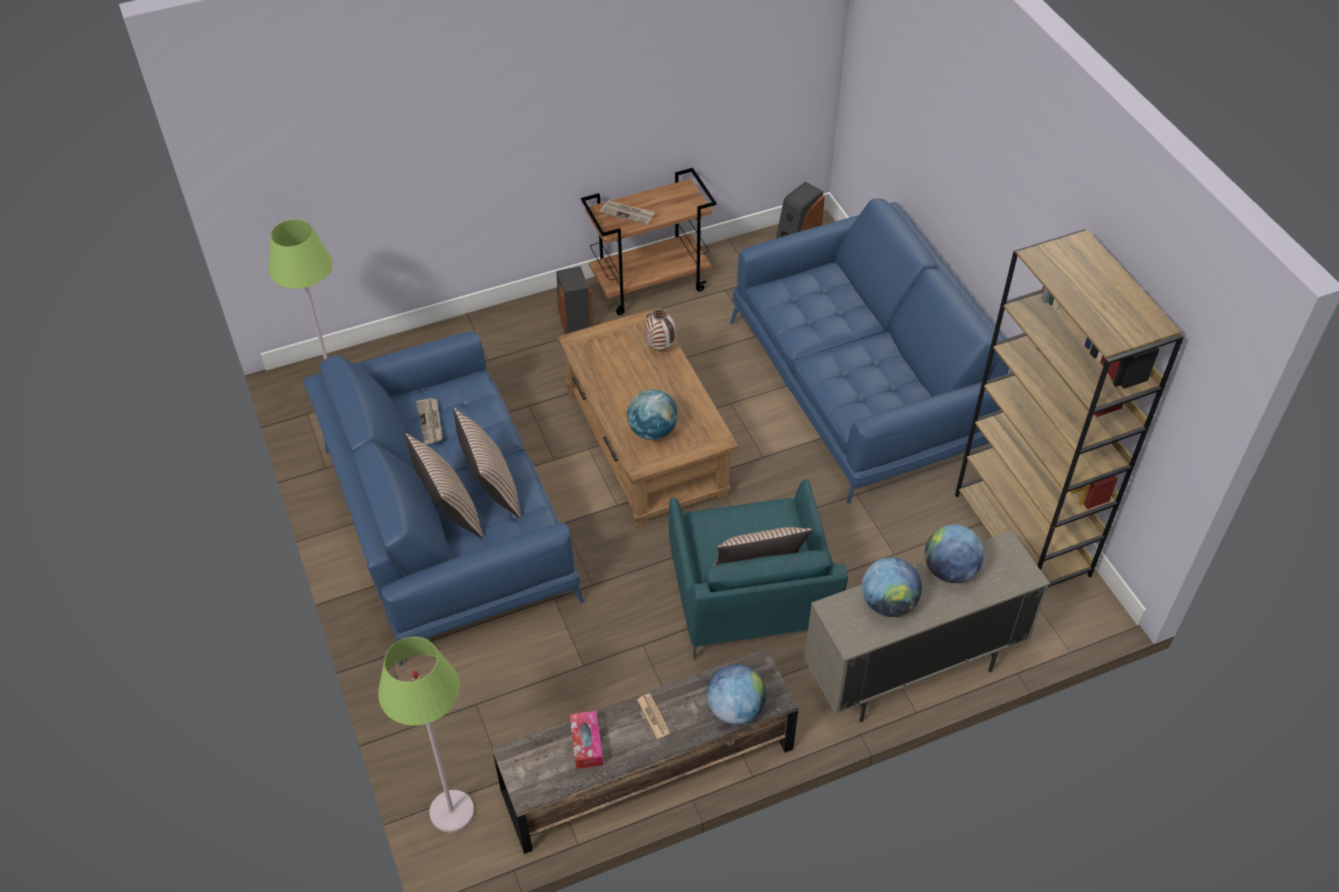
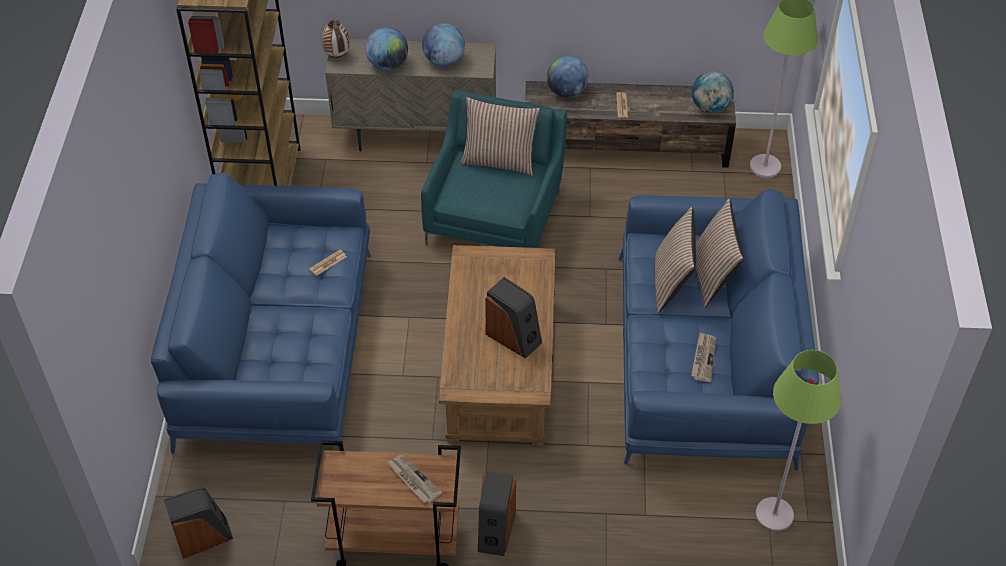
camera: 155 degrees left, 0 degrees up
(586, 743) = (672, 106): tissue box -> none
(622, 379) = (514, 337): none -> speaker
(652, 431) = (514, 281): globe -> globe (710, 107)
(660, 348) = (461, 355): vase -> vase (336, 56)
(845, 384) = (328, 263): none -> newspaper

